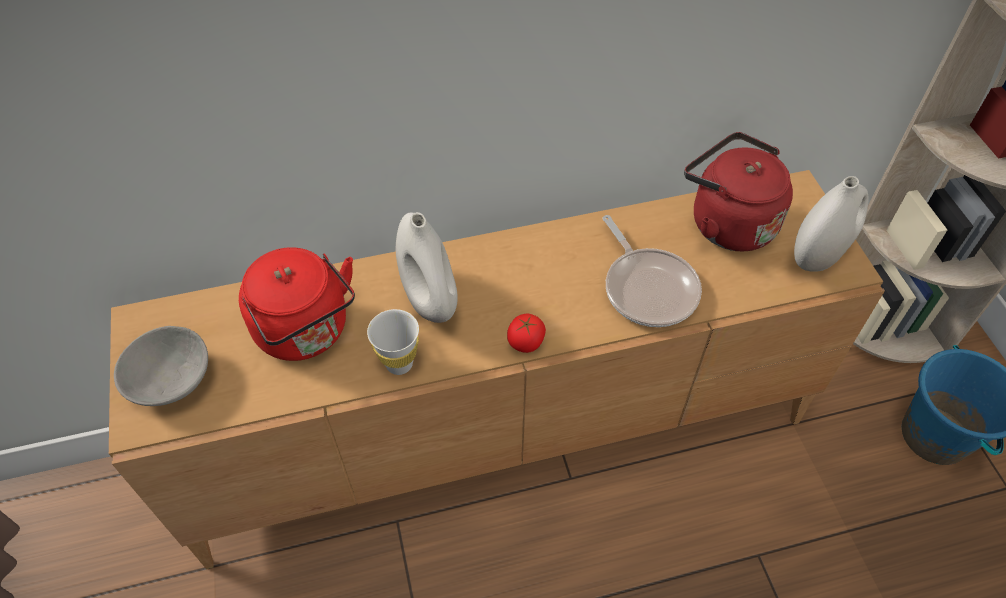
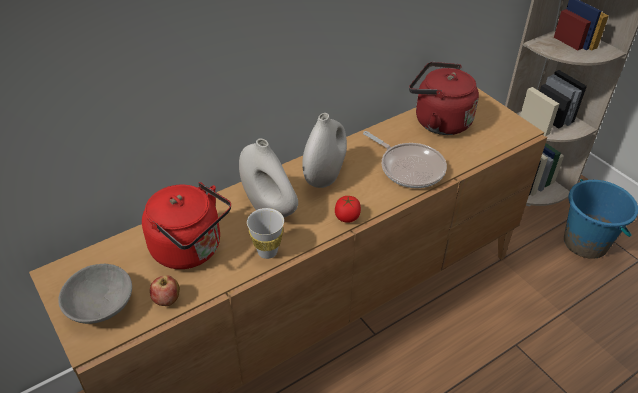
camera: 20 degrees left, 10 degrees down
(249, 396) = (167, 300): none -> apple
(818, 254) = (500, 126): white vase -> white vase (324, 176)

